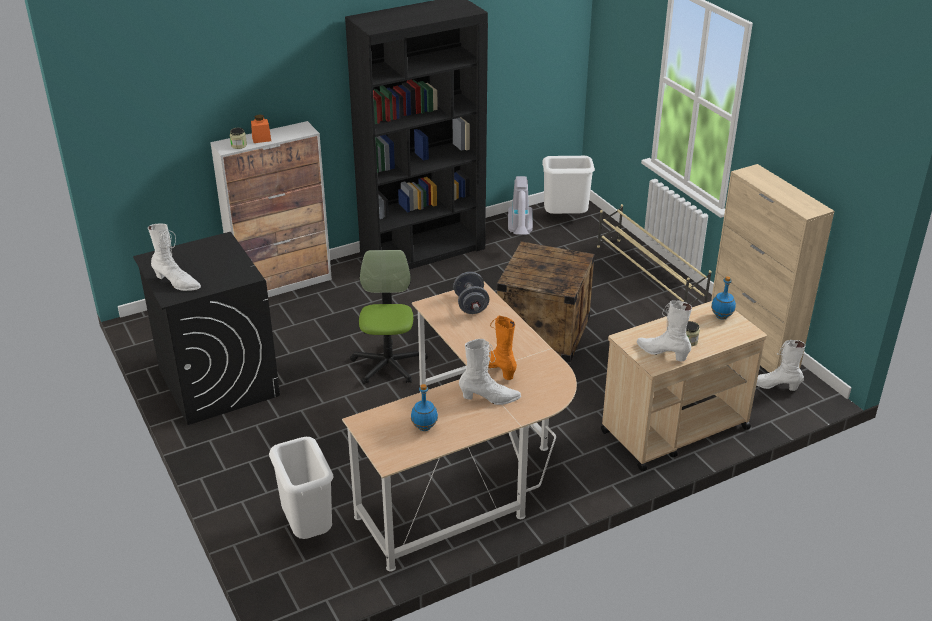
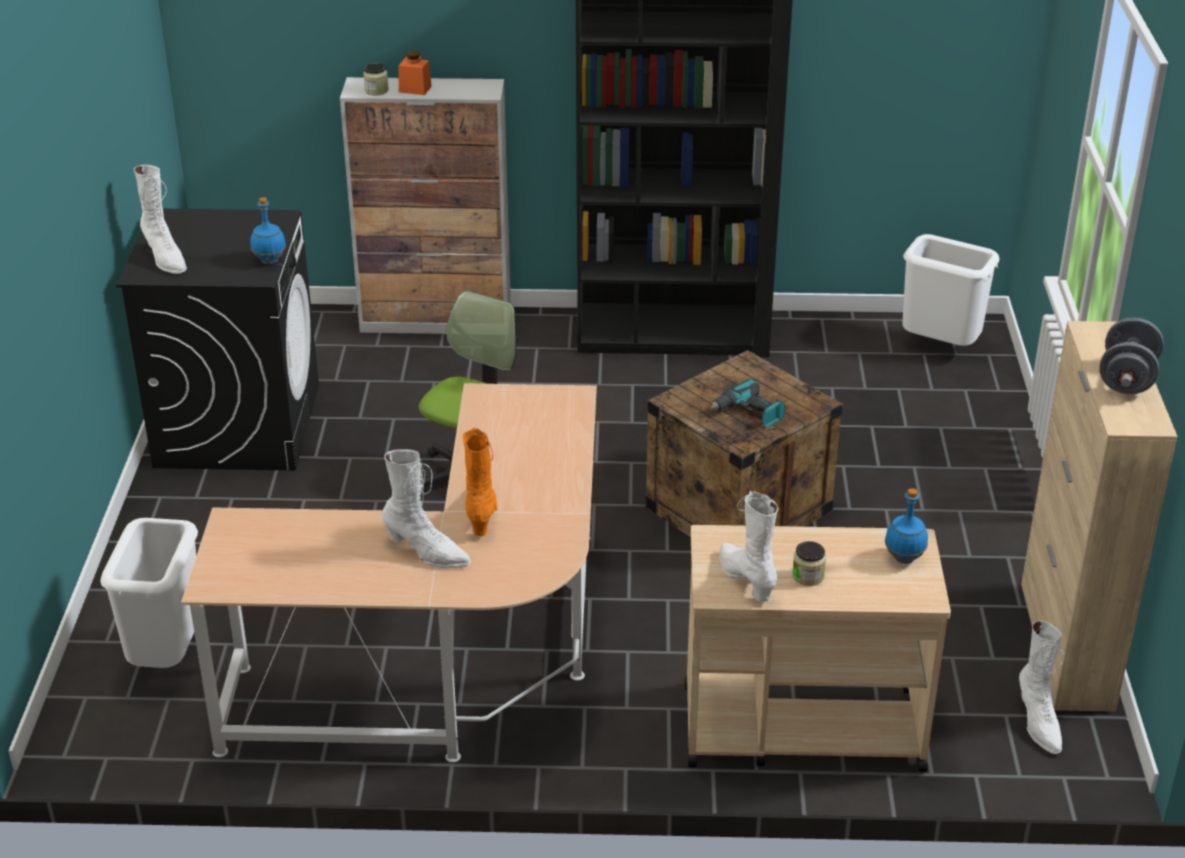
camera: 30 degrees right, 0 degrees up
(425, 427) = (301, 558): blue bottle -> blue bottle (270, 261)
(471, 305) = (540, 414): grey dumbbell -> grey dumbbell (1126, 379)
(520, 233) = (847, 349): vacuum cleaner -> none
(555, 274) = (748, 413): none -> power drill
(649, 277) = (992, 480): beige shoe rack -> none
(774, 386) = (1038, 723): white boot -> white boot turned 150 degrees counterclockwise

